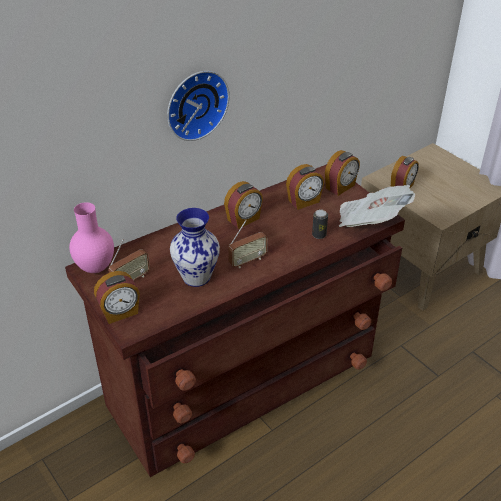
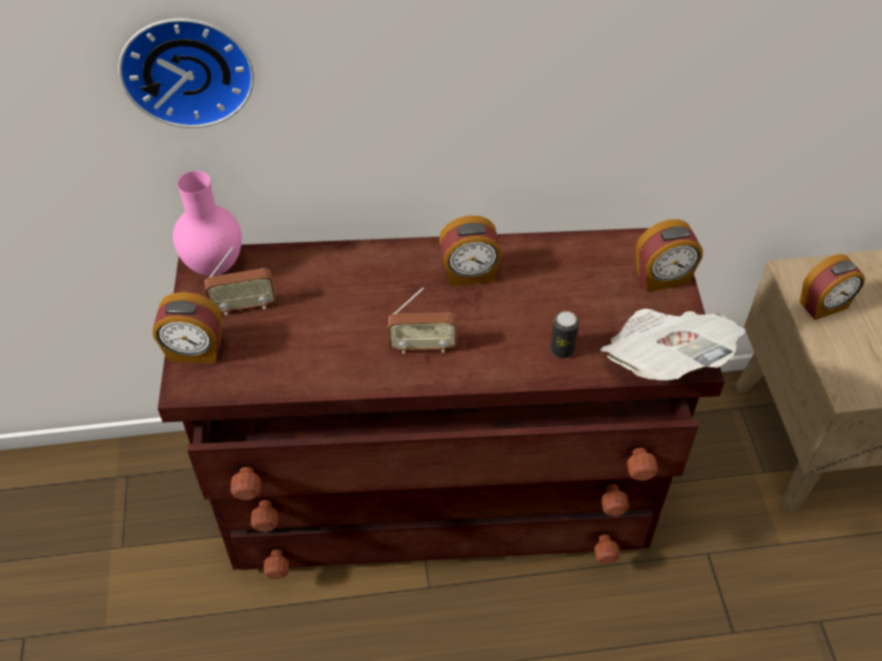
camera: 30 degrees right, 10 degrees up
(195, 104) = (431, 68): wall clock -> wall clock (187, 68)
(195, 277) = (332, 340): vase -> none
(304, 202) = (584, 281): alarm clock -> none

